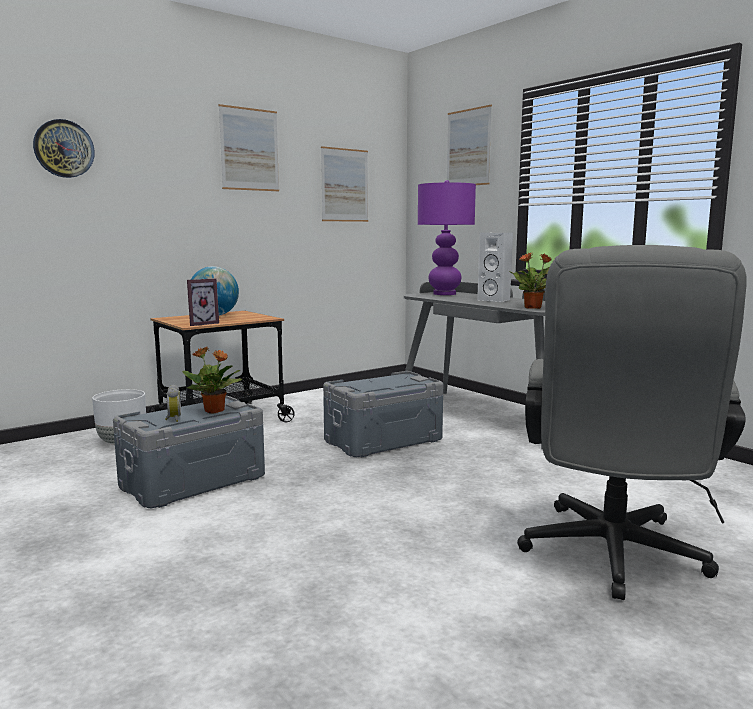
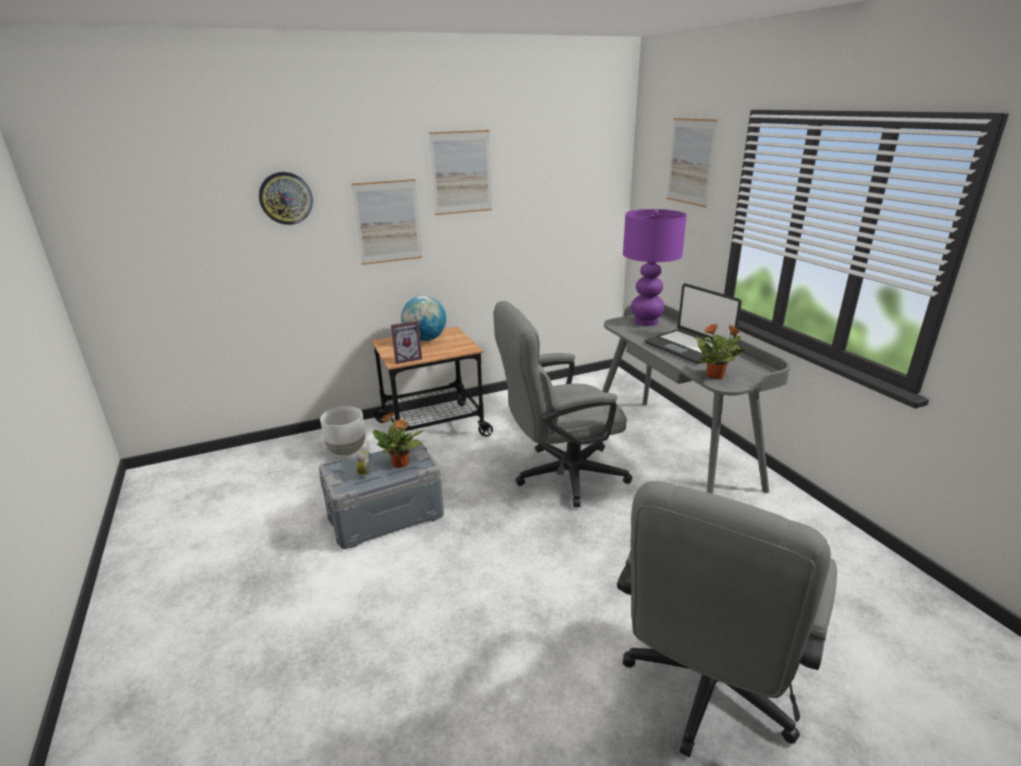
camera: 15 degrees right, 15 degrees up
(344, 185) = (561, 194): picture -> picture (388, 222)
(382, 440) = (560, 475): grey storage box -> grey office chair
(496, 300) = (688, 347): white speaker -> laptop

